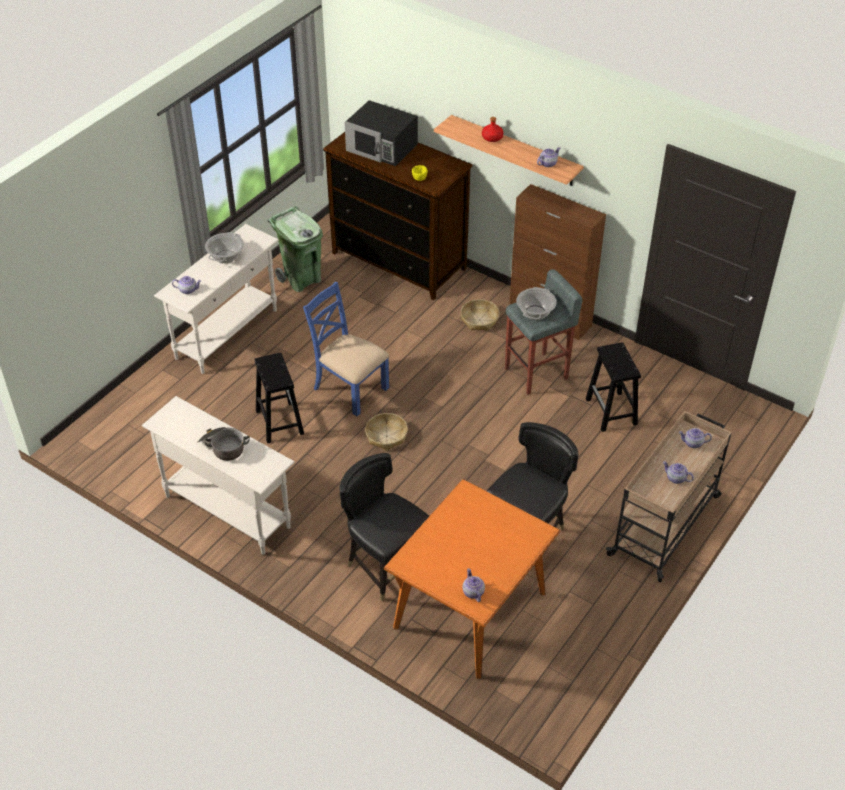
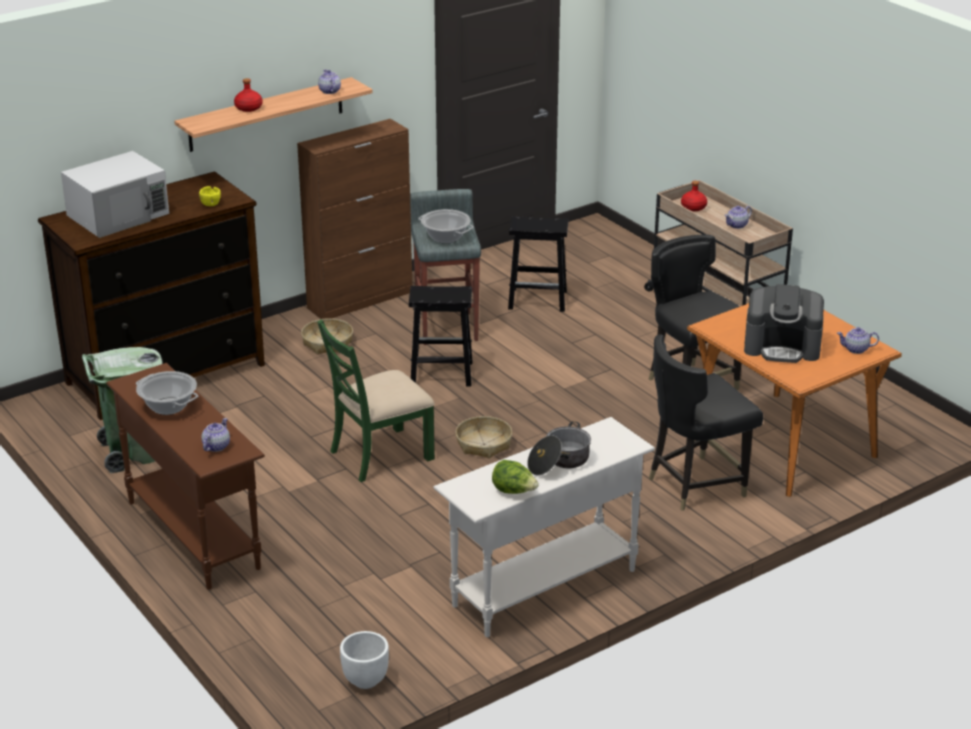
camera: 70 degrees left, 15 degrees down
(109, 453) = (365, 680): none -> white planter
(179, 434) = (514, 491): none -> lettuce
(227, 334) = (193, 534): white console table -> brown console table
(279, 421) = (403, 519): black stool -> black stool (440, 374)
(350, 388) = (380, 454): blue chair -> green chair
(382, 147) = (119, 214): black microwave -> white microwave
(454, 543) = (782, 347): none -> coffee machine
(693, 443) = (694, 207): teapot -> red bottle

